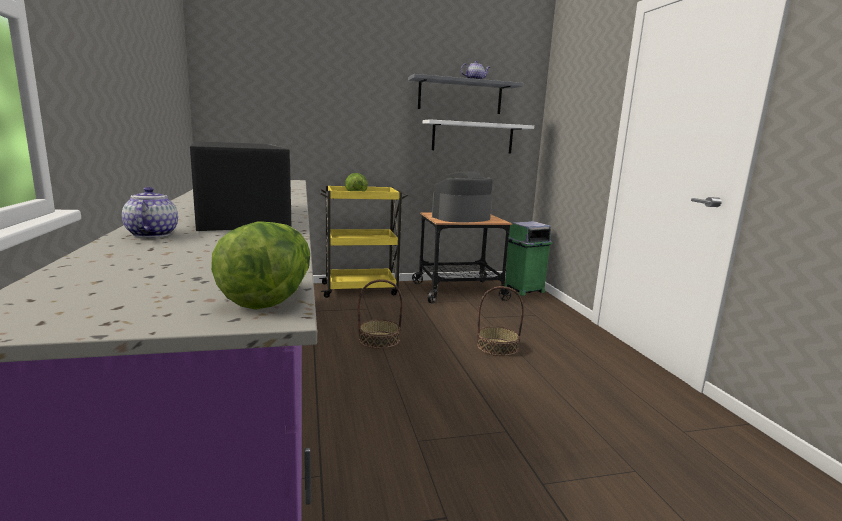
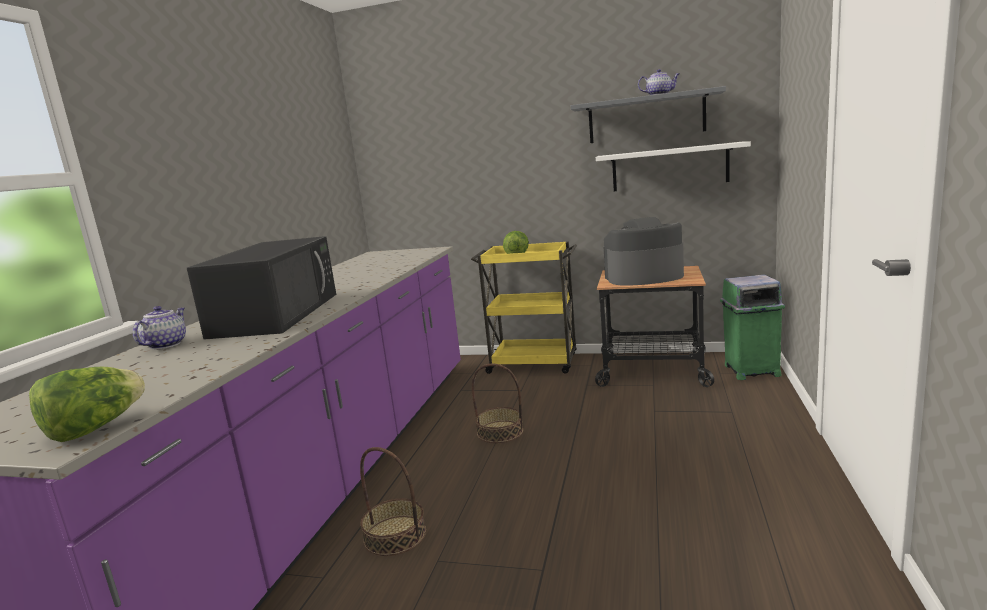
camera: 30 degrees right, 0 degrees up
(497, 347) = (633, 455): basket -> basket (395, 535)

